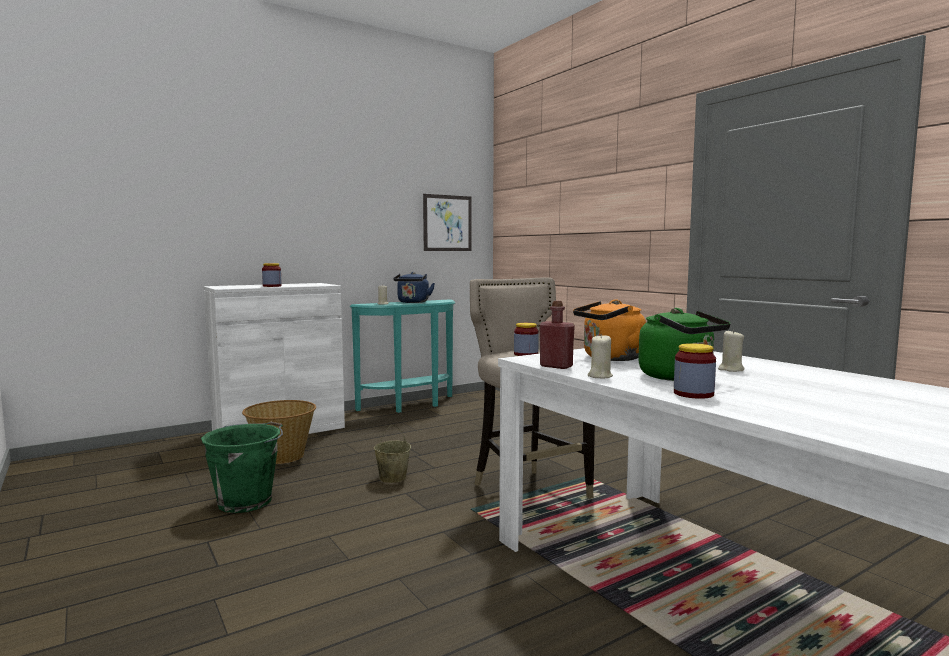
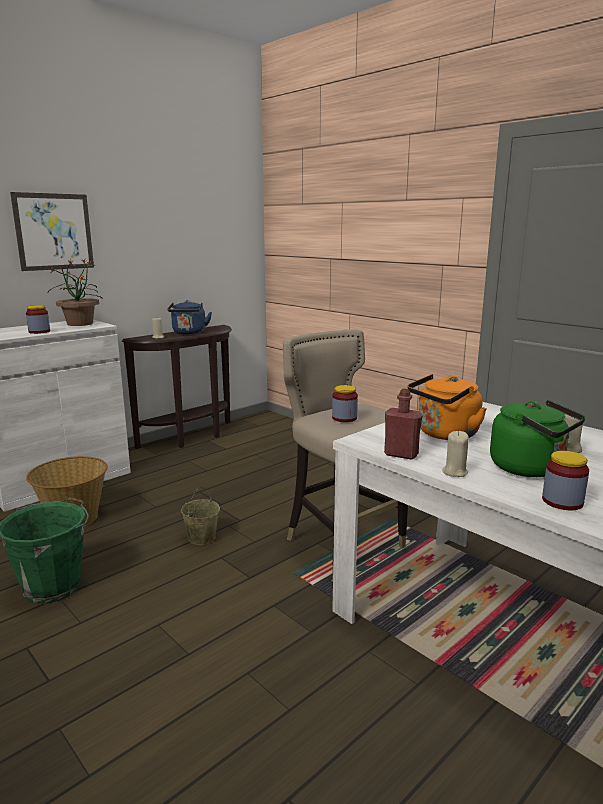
camera: 10 degrees left, 10 degrees up
(310, 284) = (80, 323): none -> potted plant
(411, 405) = (192, 437): turquoise console table -> brown console table
(447, 223) = (218, 243): picture -> picture (54, 232)

